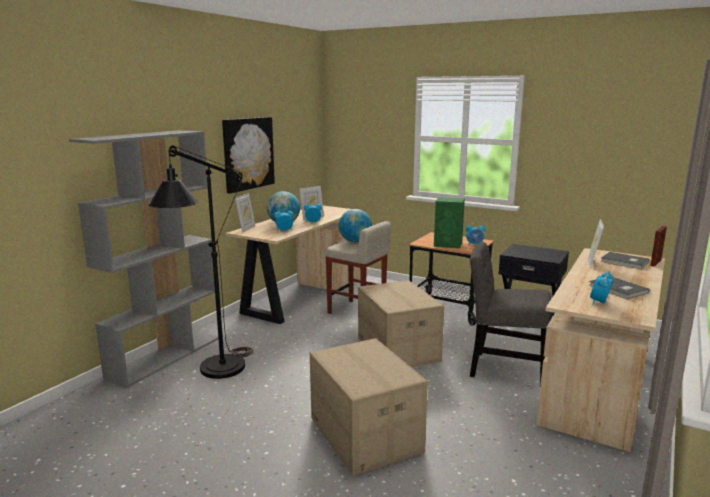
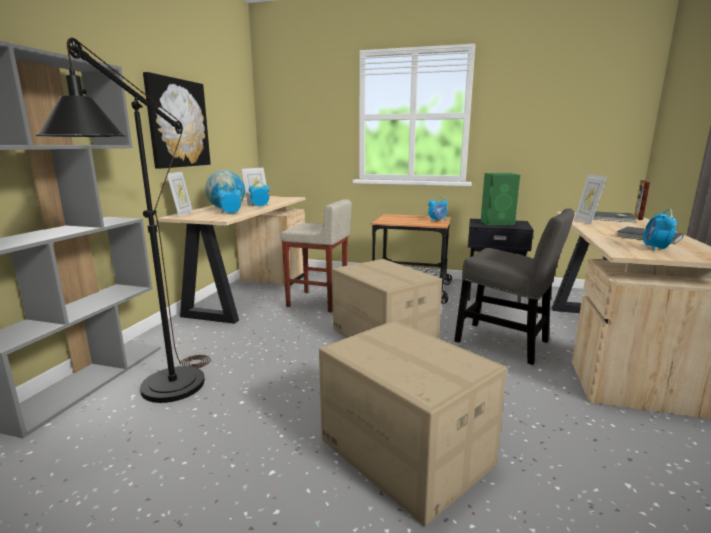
camera: 15 degrees left, 0 degrees up
(355, 241) = (311, 224): globe -> none
(449, 244) = (412, 221): green speaker -> green speaker (498, 223)
(503, 369) = (506, 343): grey chair -> grey chair turned 150 degrees counterclockwise

